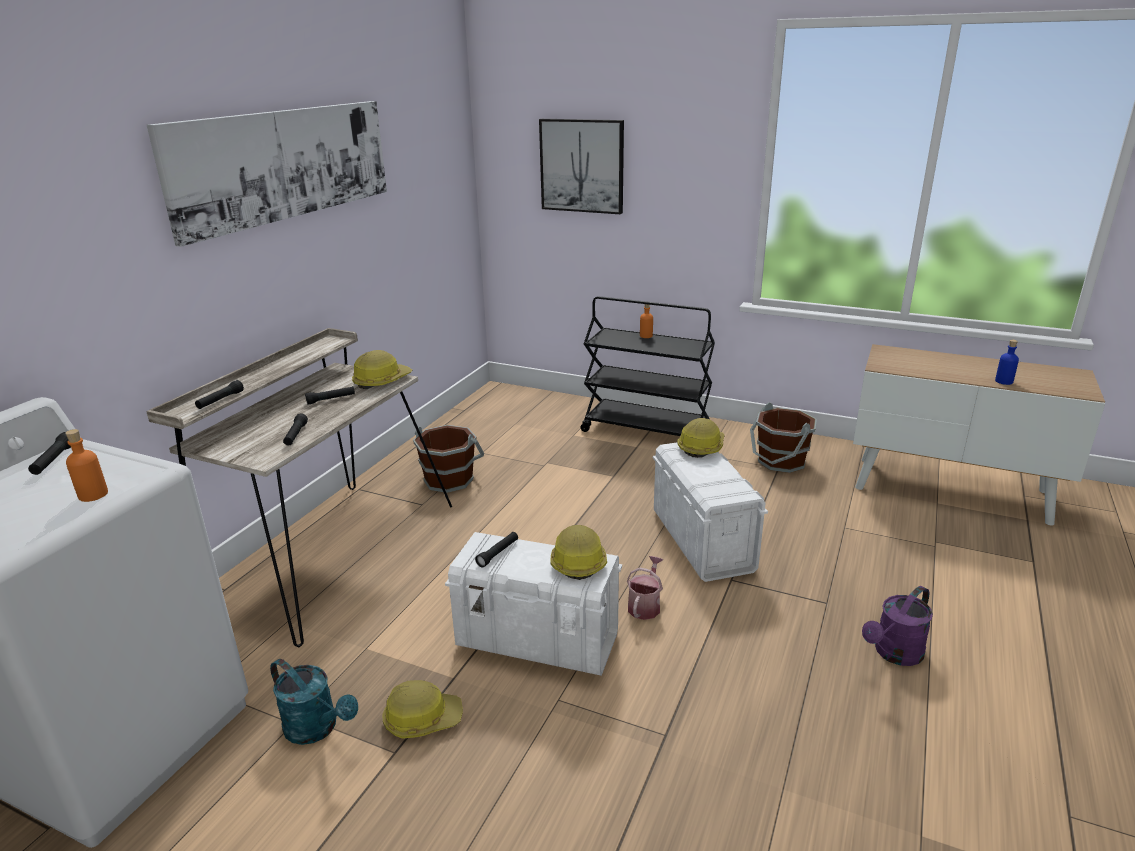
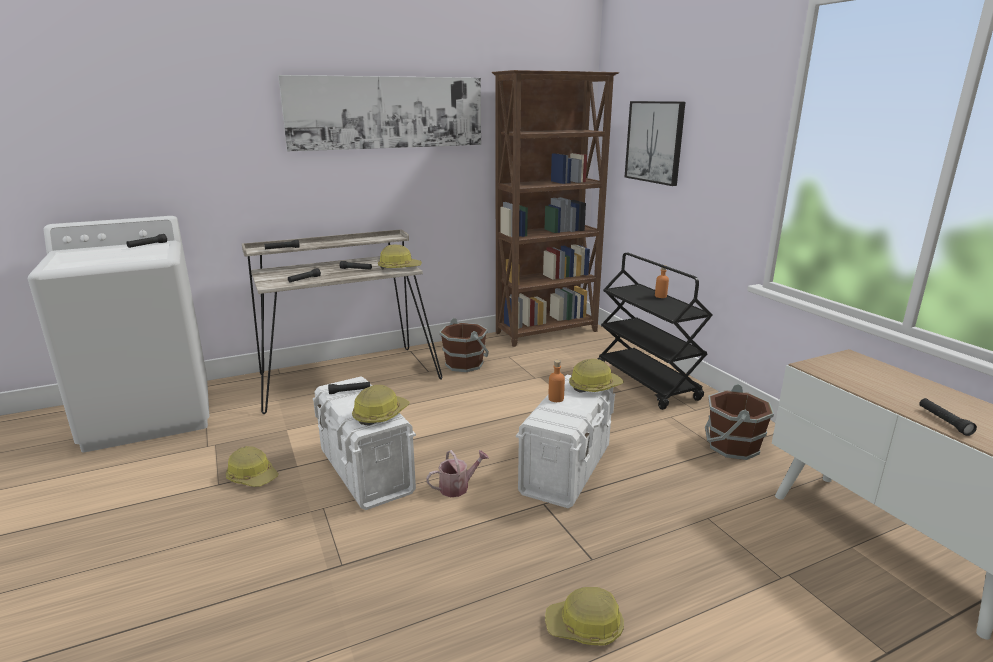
camera: 40 degrees right, 5 degrees down
(93, 495) = (123, 259): orange bottle -> orange bottle (556, 398)
(317, 728) = (211, 454): turquoise watering can -> none
(480, 411) = (548, 332): none -> brown bookcase
(894, 654) = (585, 627): purple watering can -> hard hat
(1003, 381) = (944, 421): blue bottle -> black flashlight

